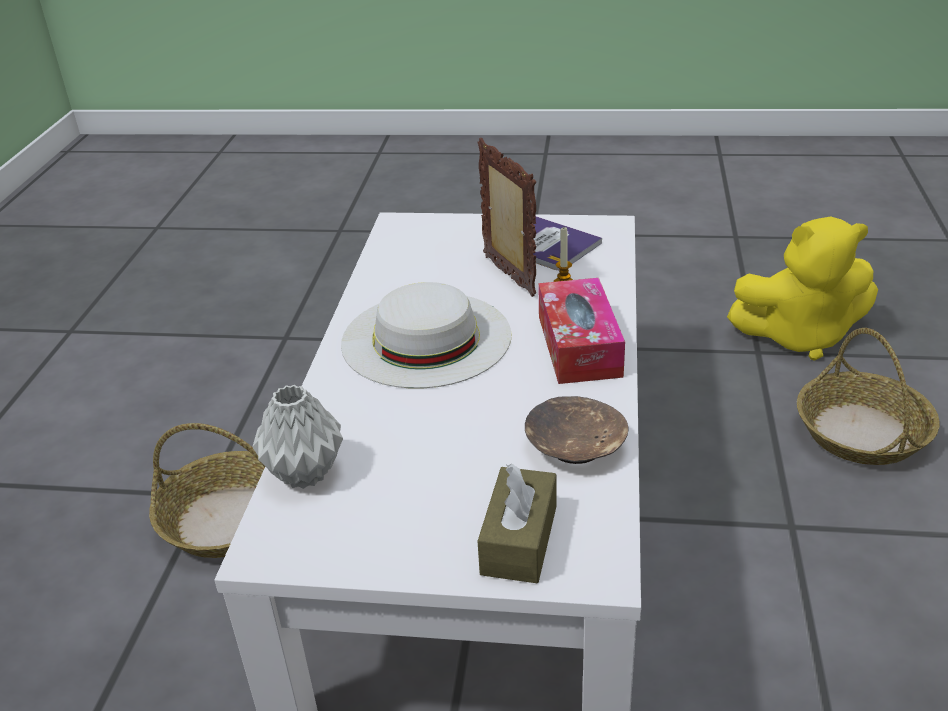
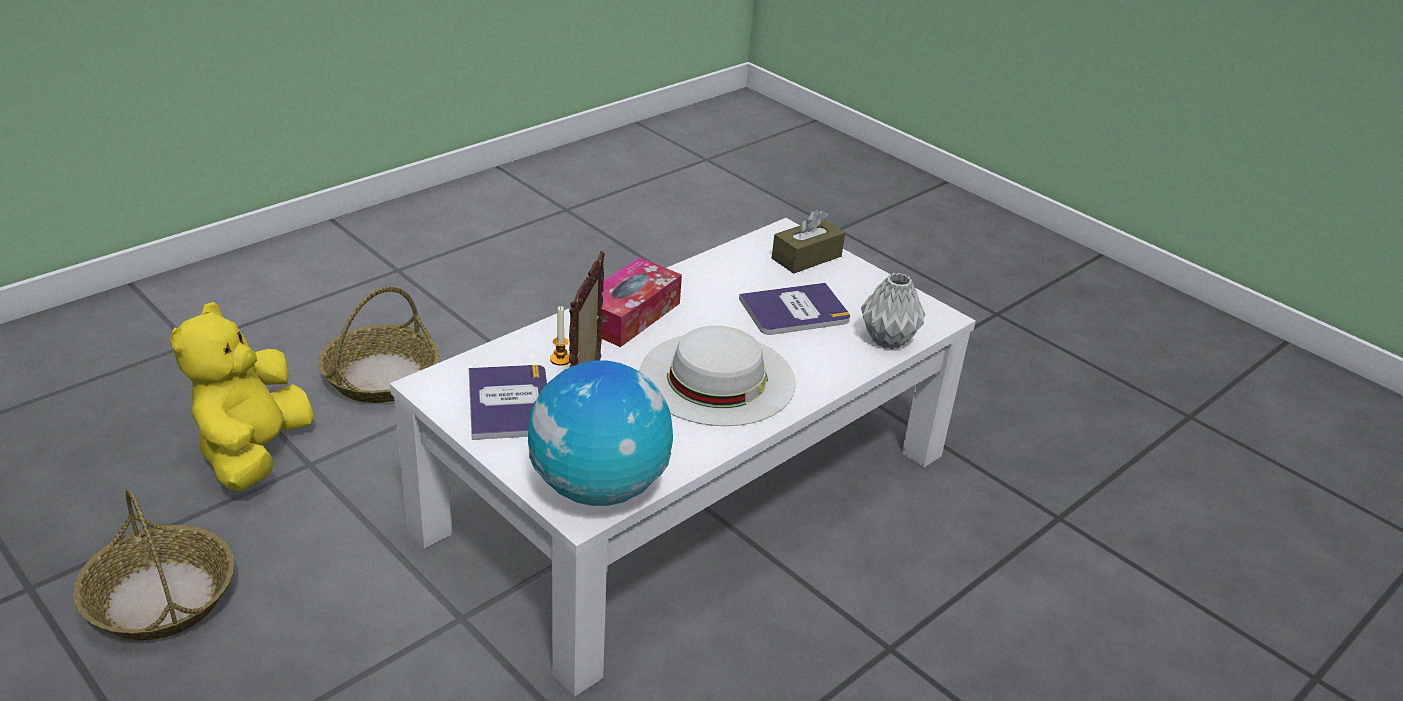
camera: 145 degrees left, 0 degrees up
(229, 519) = (882, 611): basket -> basket (160, 597)
(407, 237) = (599, 487): none -> globe
(440, 448) = (795, 311): none -> book
(575, 447) = (722, 273): brown bowl -> none
(799, 336) = (254, 453): yellow plush toy -> yellow plush toy turned 120 degrees counterclockwise

